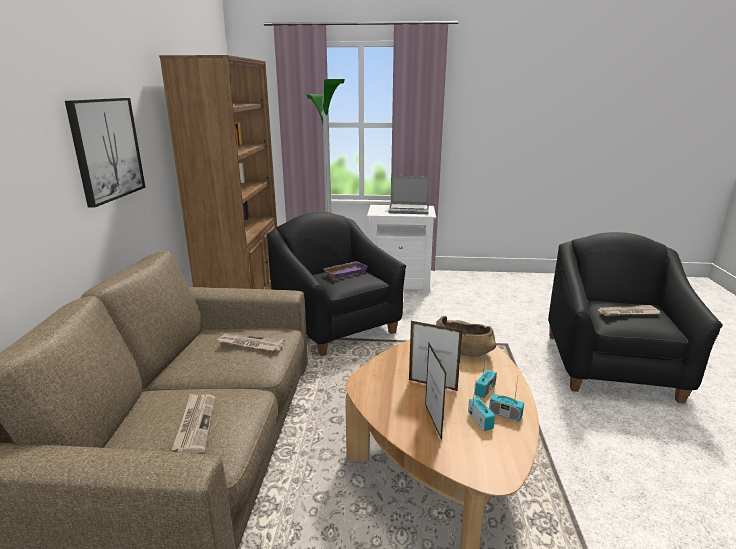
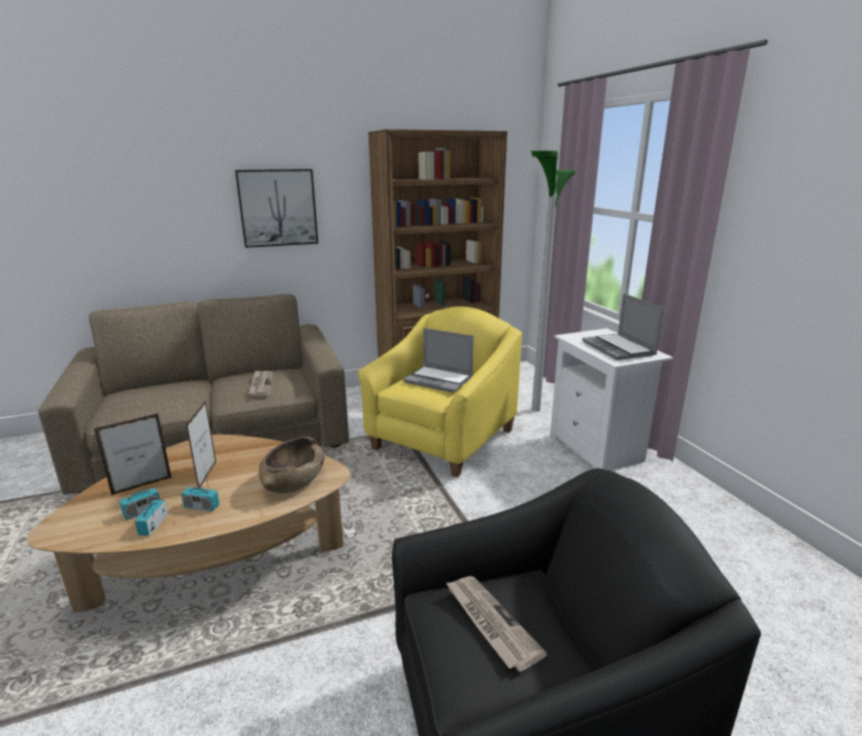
camera: 65 degrees right, 0 degrees up
(195, 424) = (143, 399): newspaper -> none
(337, 325) = (442, 439): black armchair -> yellow armchair
(345, 272) = (440, 380): purple tray -> laptop

